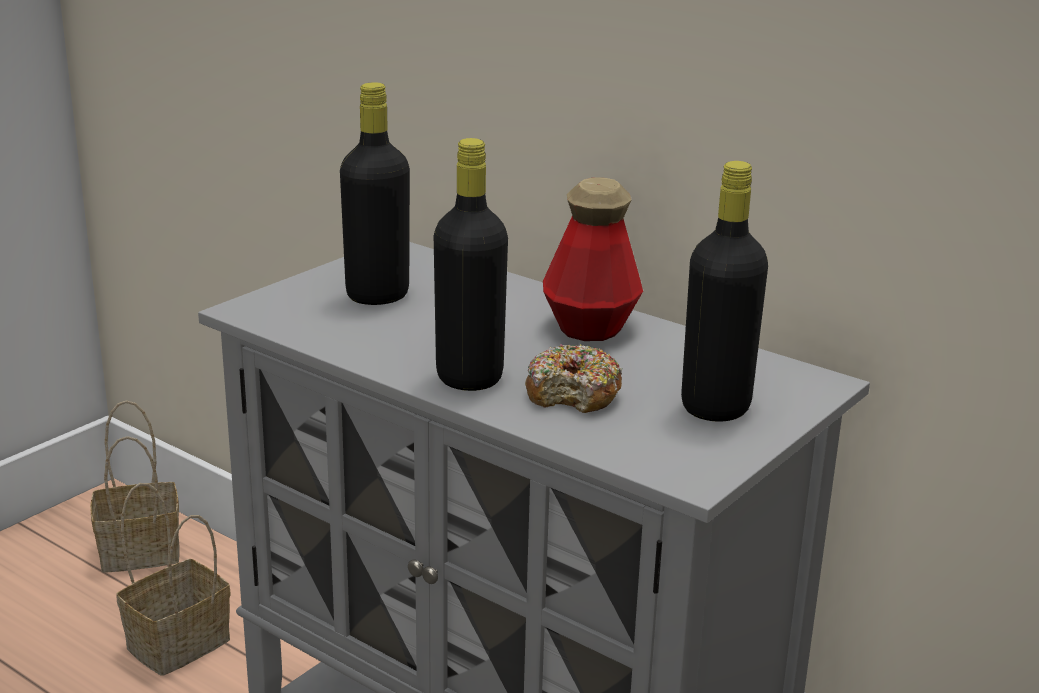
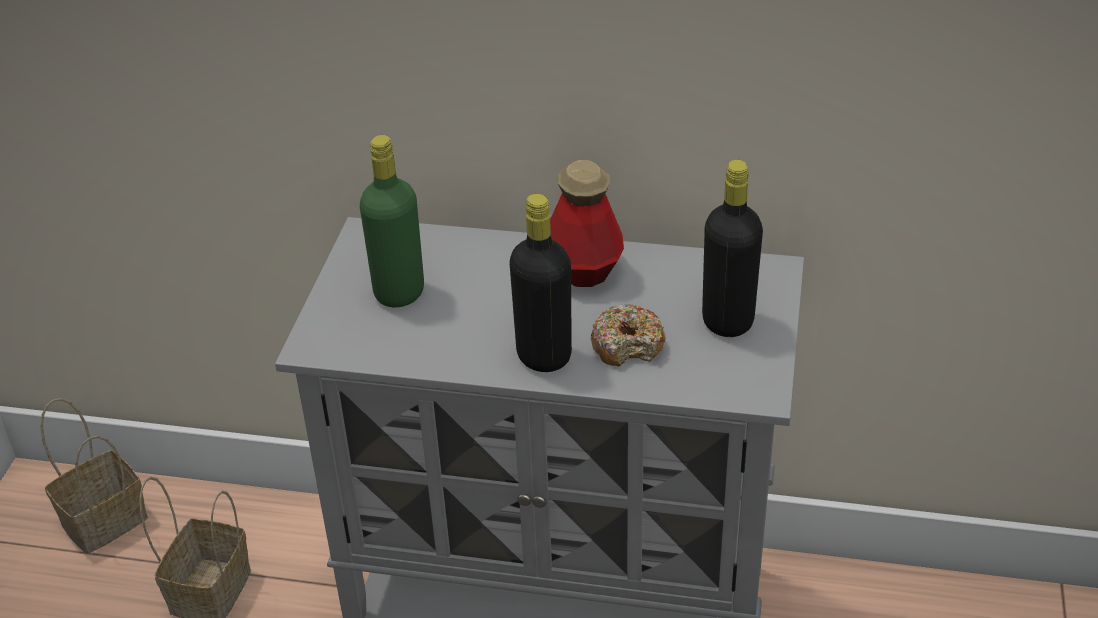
camera: 25 degrees left, 15 degrees up
(377, 295) = (399, 293): black bottle -> green bottle

